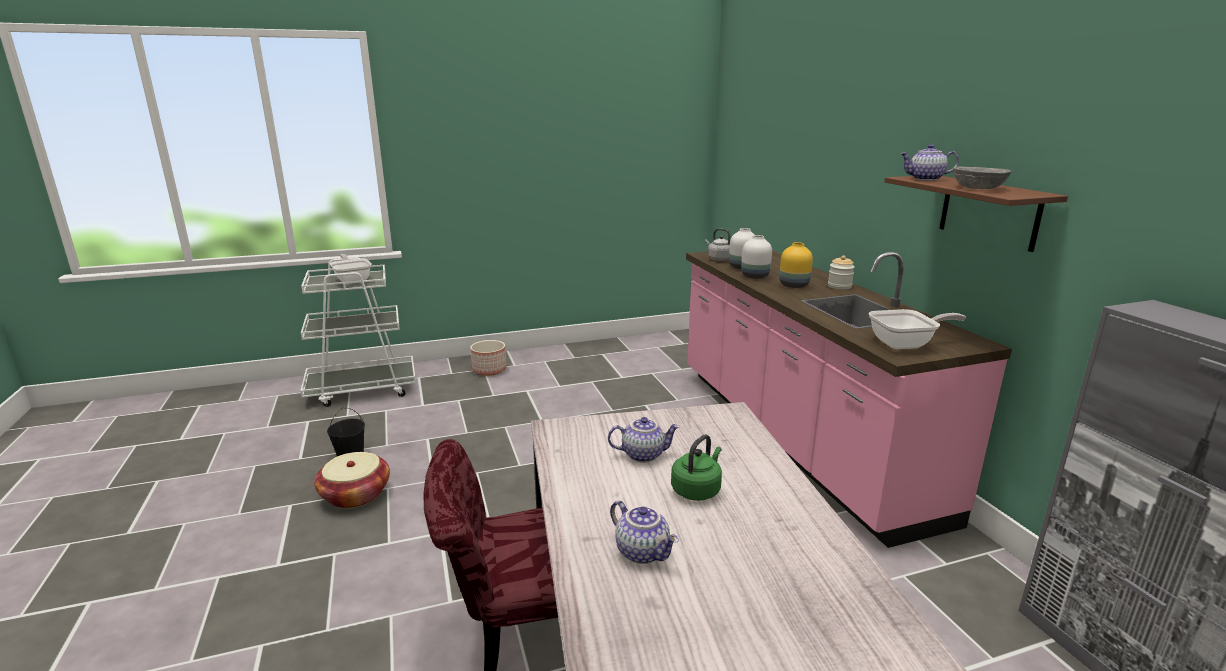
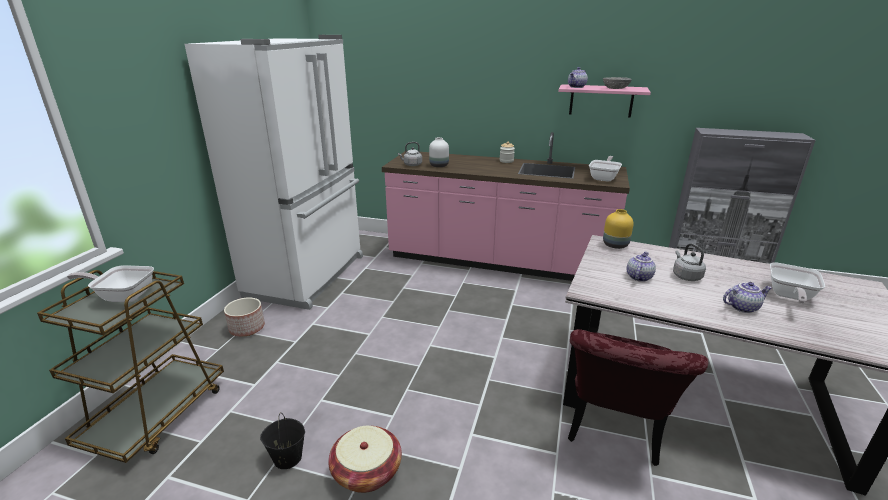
camera: 55 degrees left, 5 degrees up
(363, 389) = (157, 415): white cart -> brown cart
(598, 357) = (309, 276): none -> white fridge
(697, 490) = (685, 276): green kettle -> grey kettle
(750, 602) = (789, 296): none -> frying pan
(755, 276) = (461, 168): white vase -> none
(794, 285) = (491, 167): yellow vase -> yellow vase (614, 245)
(989, 212) = (601, 100): brown shelf -> pink shelf

